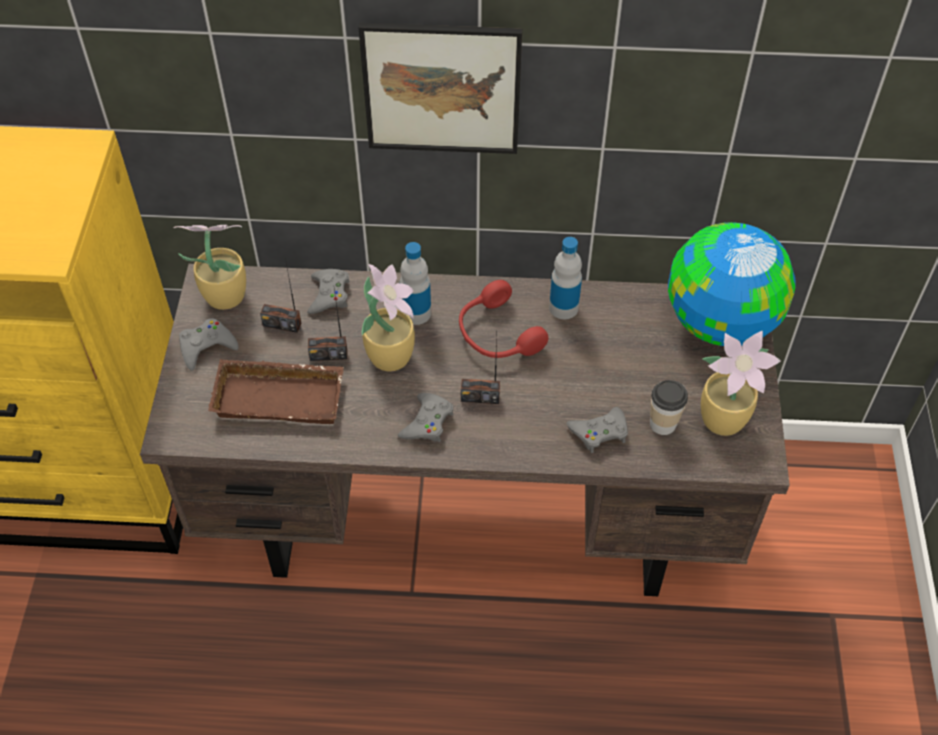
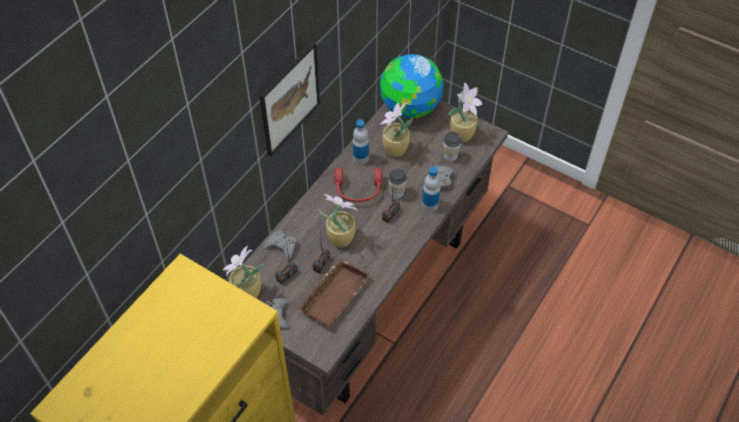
camera: 60 degrees left, 0 degrees up
(416, 313) = (321, 216): bottle -> bottle (430, 204)
(427, 422) = (391, 241): grey game controller -> none
(529, 385) = (397, 192): none -> cup
(613, 343) = (394, 150): none -> potted plant

